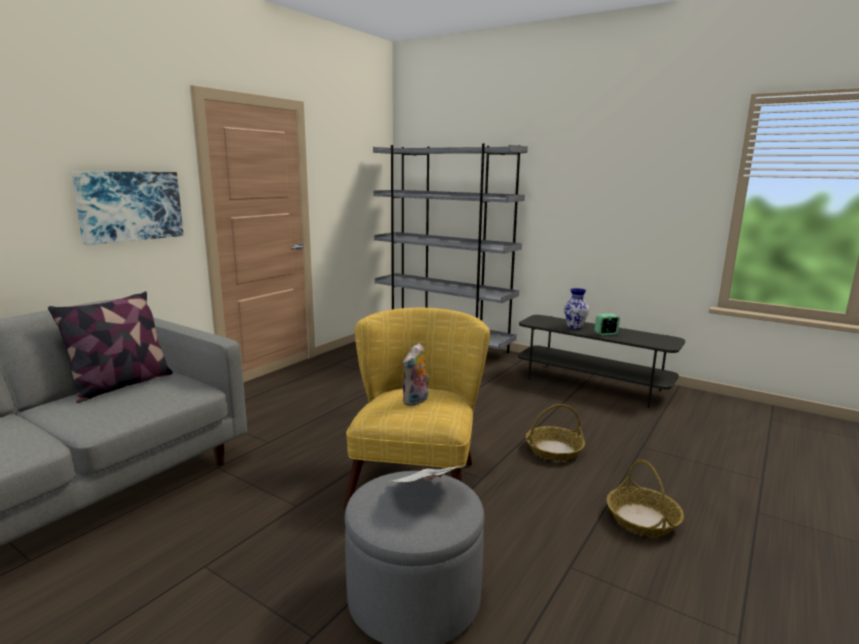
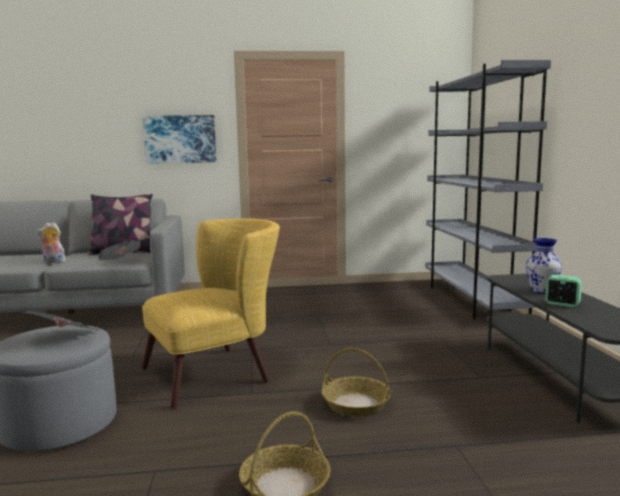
camera: 50 degrees right, 5 degrees down
(178, 398) = (120, 262): none -> newspaper
(416, 401) = (195, 293): plush toy -> plush toy (53, 262)

